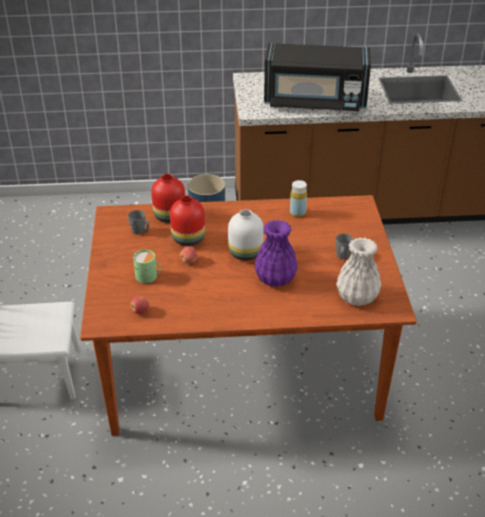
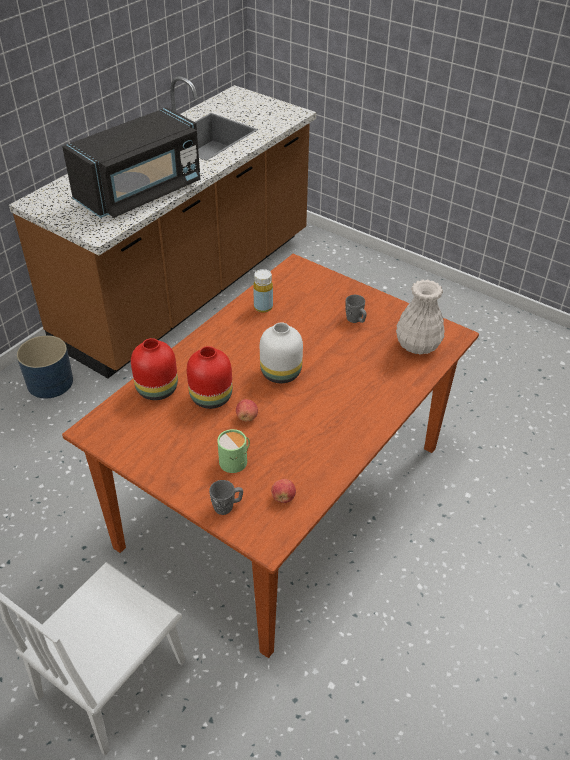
camera: 50 degrees left, 5 degrees up
(140, 231) = (154, 425): grey mug -> grey mug (227, 506)
(275, 279) = (340, 377): purple vase -> none

